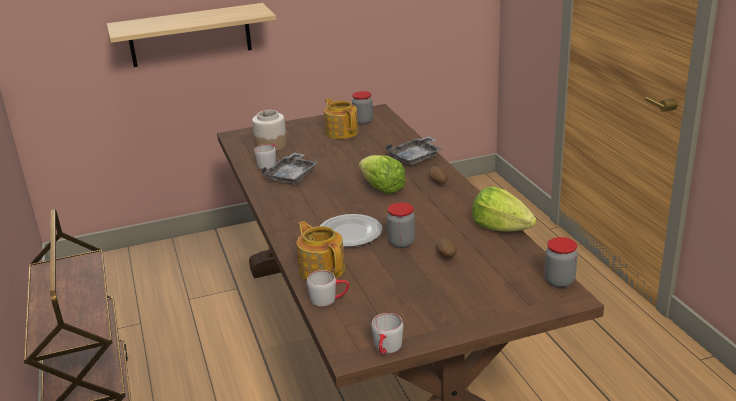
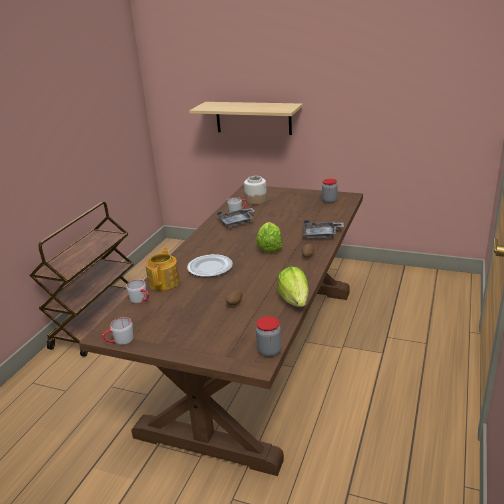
camera: 40 degrees right, 0 degrees up
(341, 132) = (306, 204): teapot -> none
(401, 243) = (225, 284): jar -> none

